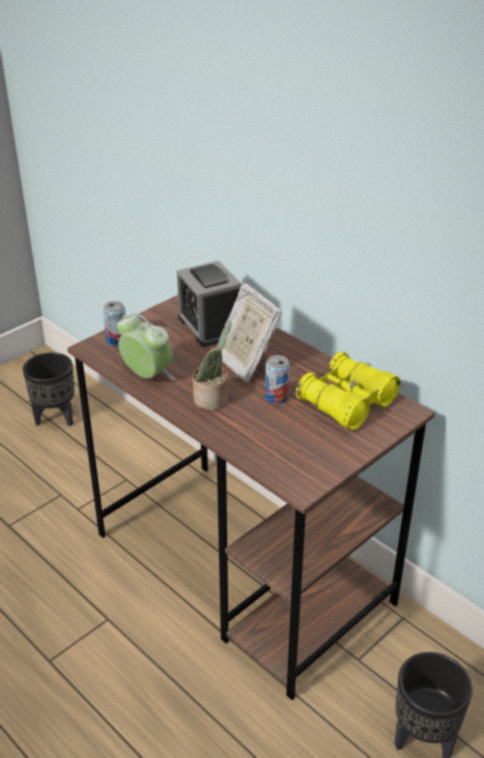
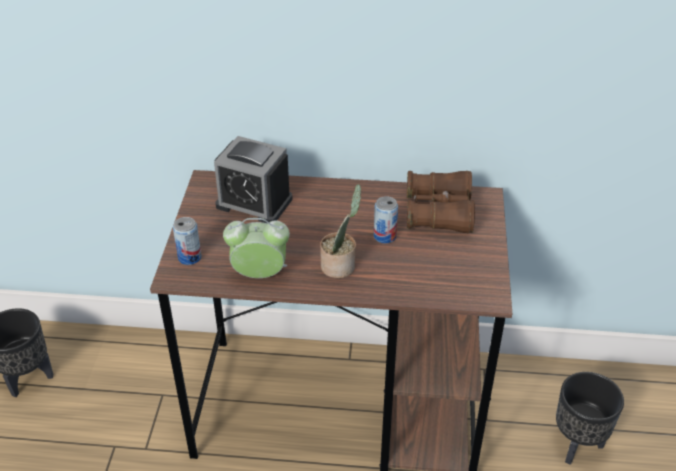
camera: 40 degrees left, 5 degrees up
(246, 362) = (324, 219): picture frame -> none
(347, 403) = (439, 212): yellow binoculars -> brown binoculars

